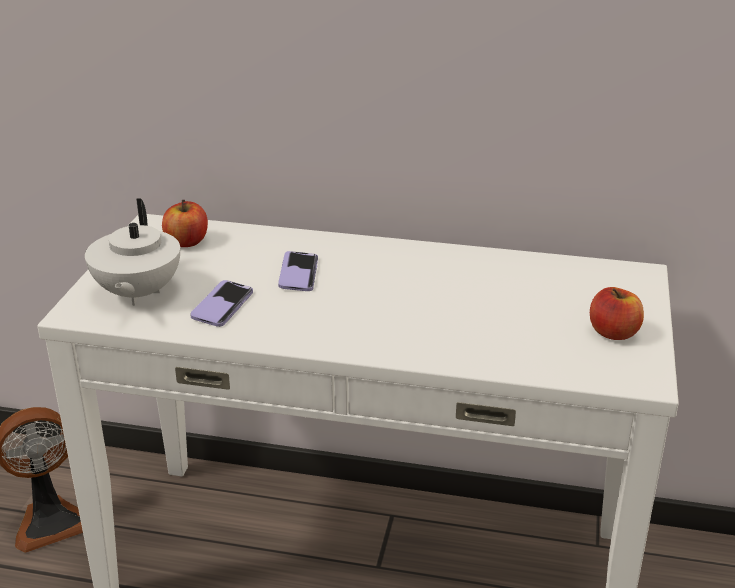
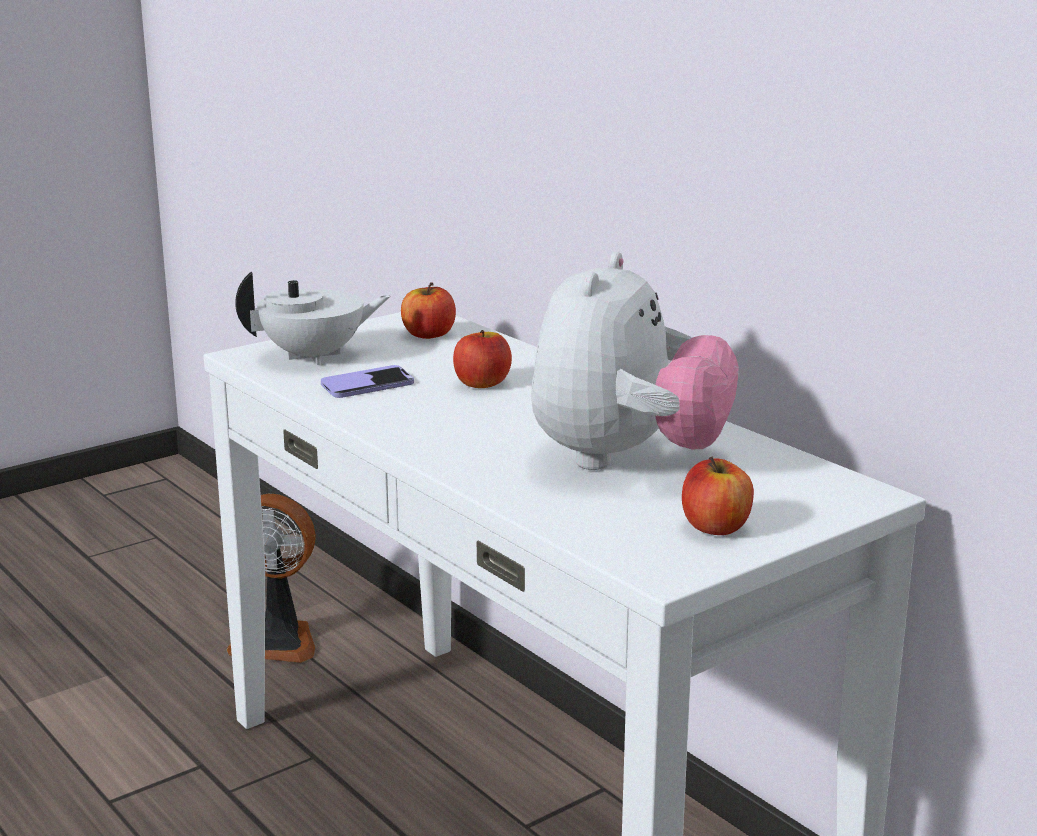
camera: 40 degrees right, 10 degrees down
(137, 293) = (315, 356): white teapot -> white teapot turned 150 degrees counterclockwise
(298, 273) = (482, 383): phone -> apple
(487, 302) = (627, 459): none -> plush toy

